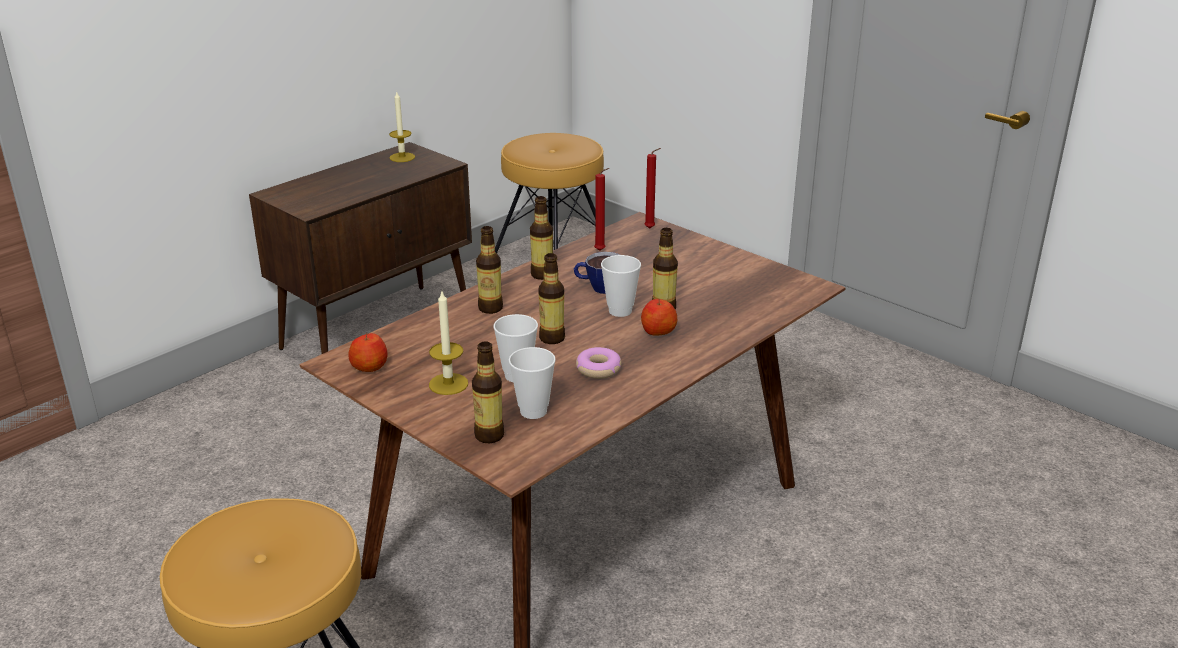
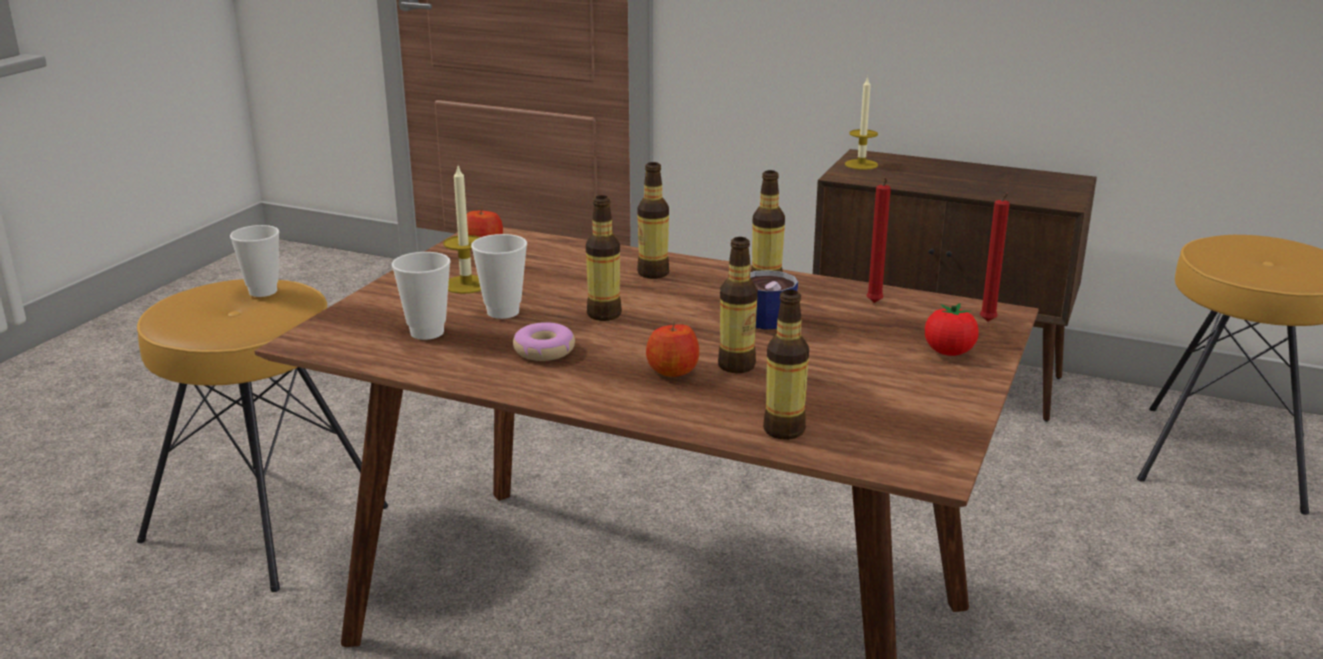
camera: 70 degrees right, 5 degrees down
(402, 157) = (1044, 182): candle -> candle (861, 164)
(489, 435) = (367, 320): bottle -> bottle (784, 430)
(620, 311) = (708, 340): cup -> cup (263, 291)
(683, 248) = (949, 352): none -> tomato

